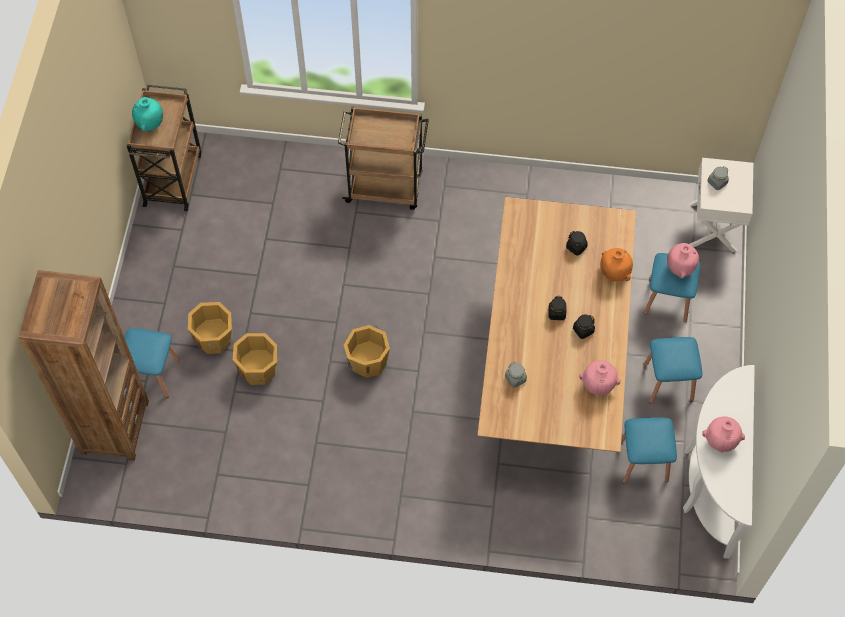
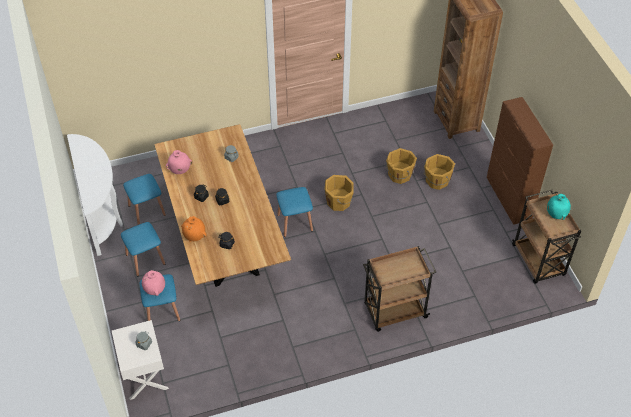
camera: 155 degrees right, 10 degrees down
(141, 273) = (508, 198): none -> brown cabinet
(152, 374) = (457, 151): blue stool -> blue stool (295, 222)
(721, 441) = (95, 167): pink vase -> none

